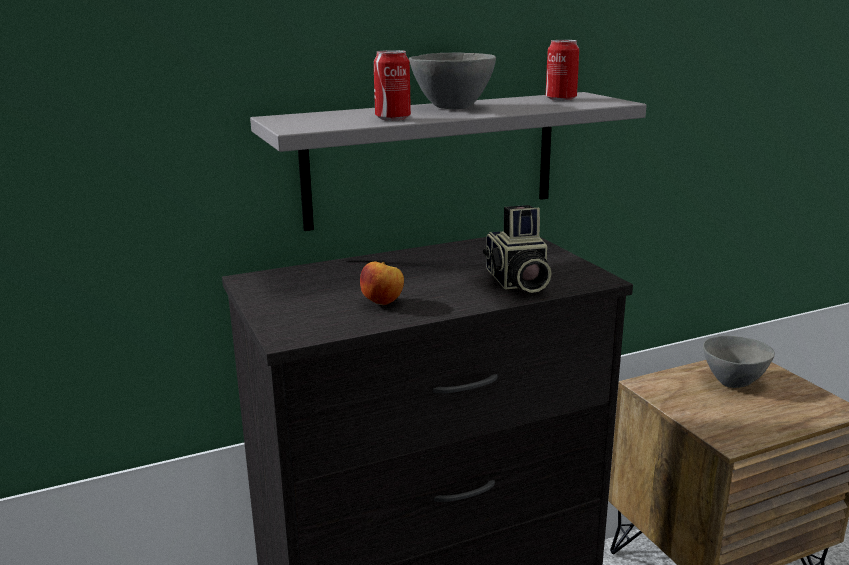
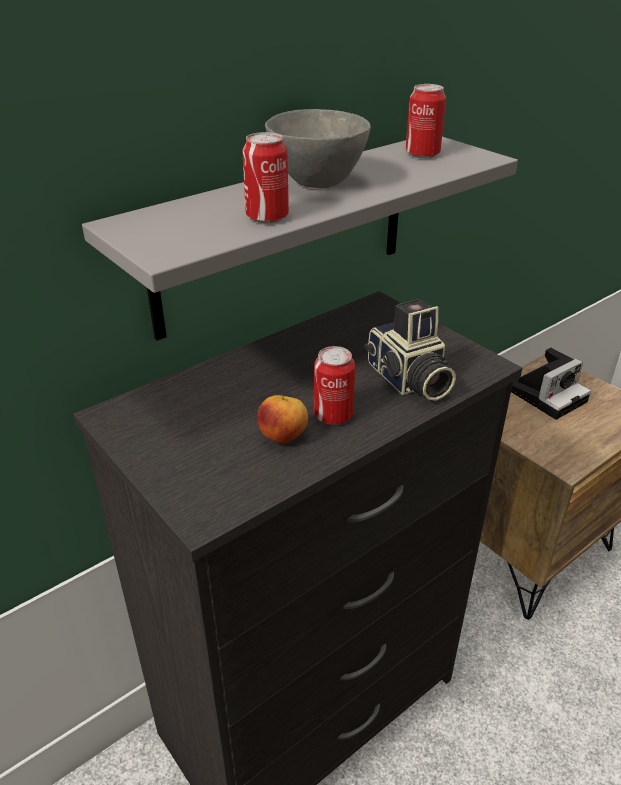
camera: 15 degrees left, 15 degrees up
(434, 295) = (333, 415): none -> can
(733, 382) = (547, 394): grey bowl -> camera

